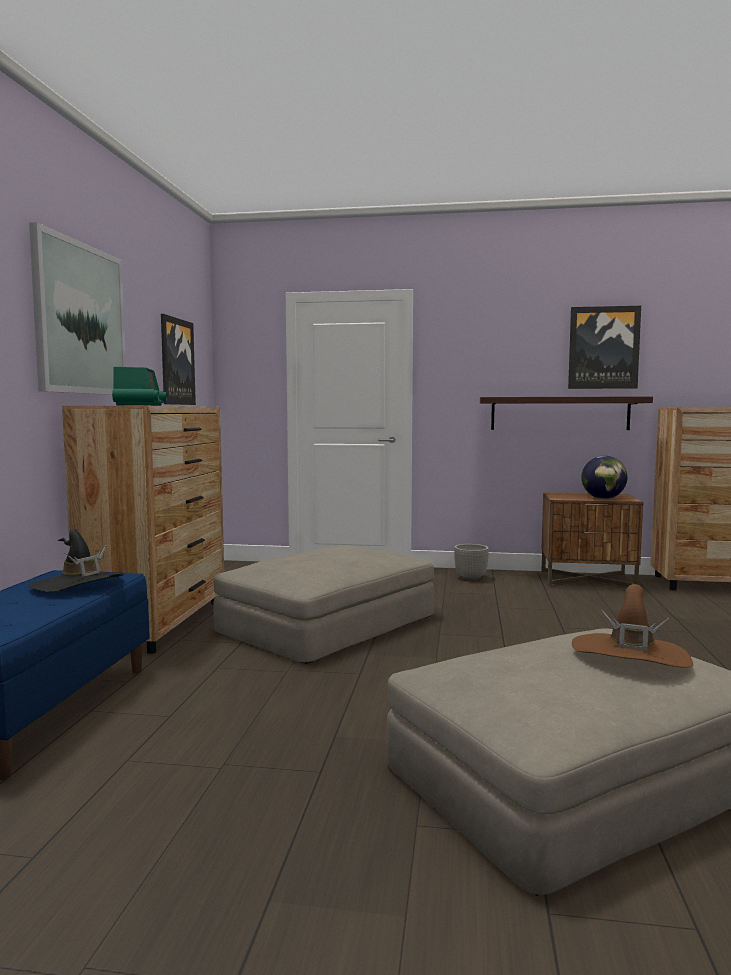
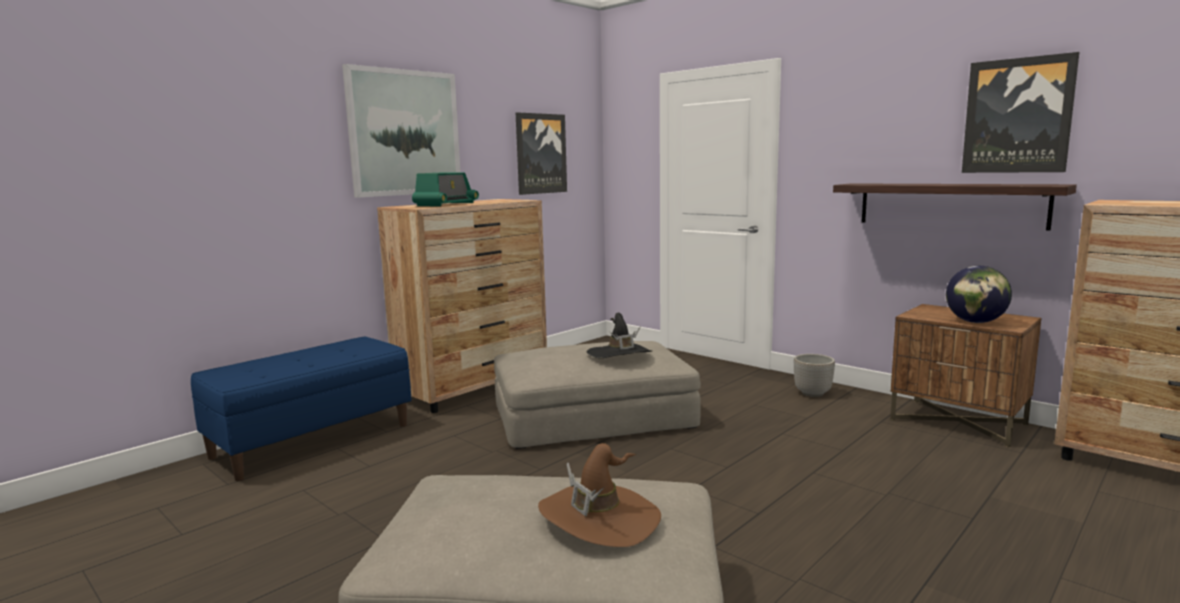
camera: 35 degrees right, 5 degrees up
(78, 585) = (349, 352): black hat -> black hat (619, 354)

